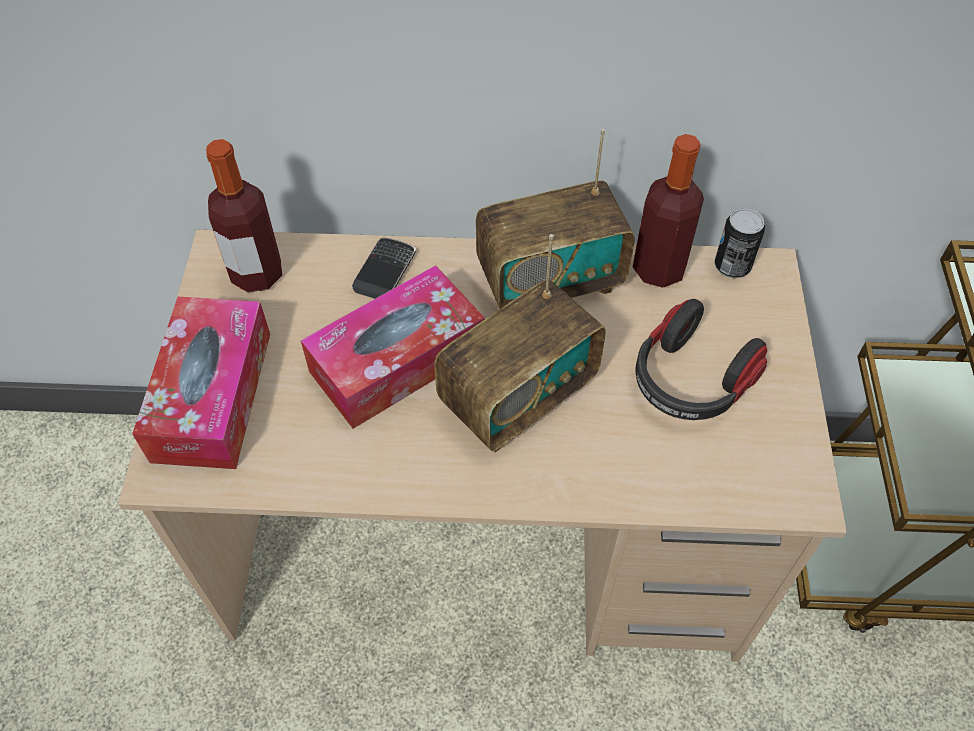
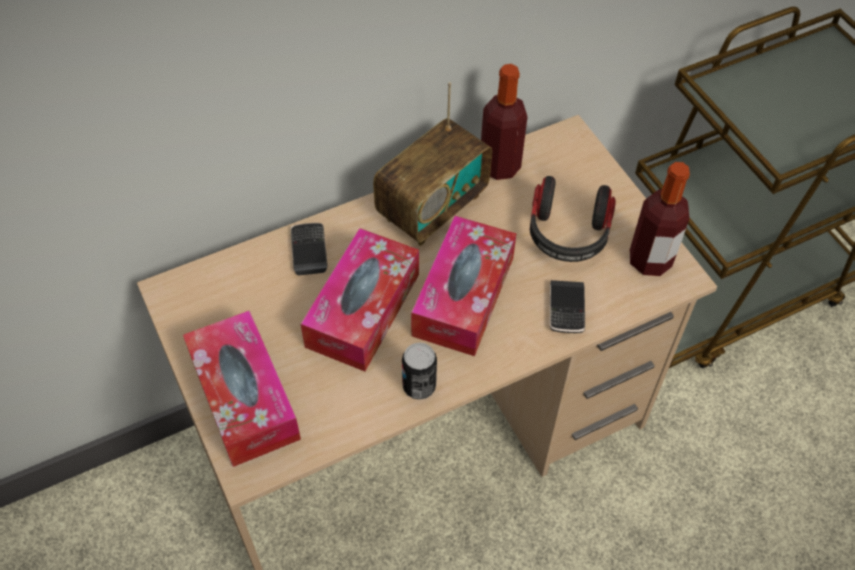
camera: 30 degrees left, 0 degrees up
(257, 274) = (212, 295): bottle -> bottle (650, 260)
(518, 396) = (463, 296): radio -> tissue box
(630, 467) = (566, 308): none -> phone
(732, 266) = (546, 144): can -> can (419, 386)

